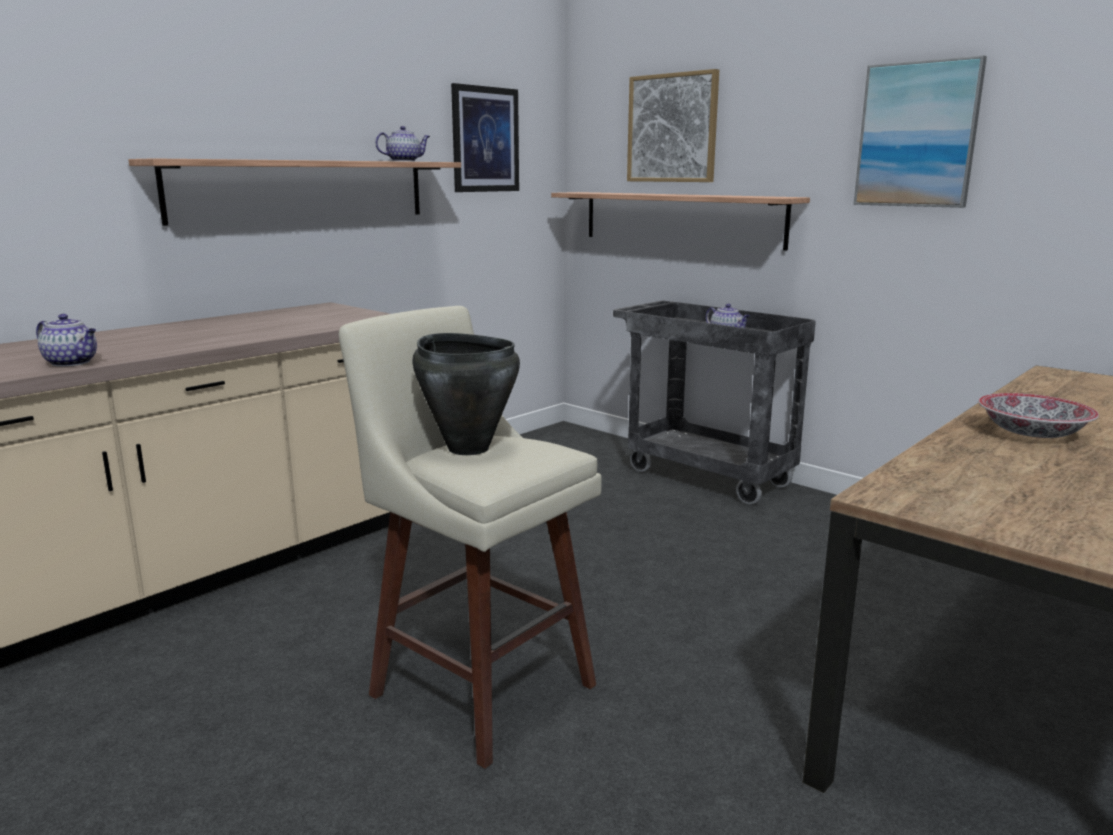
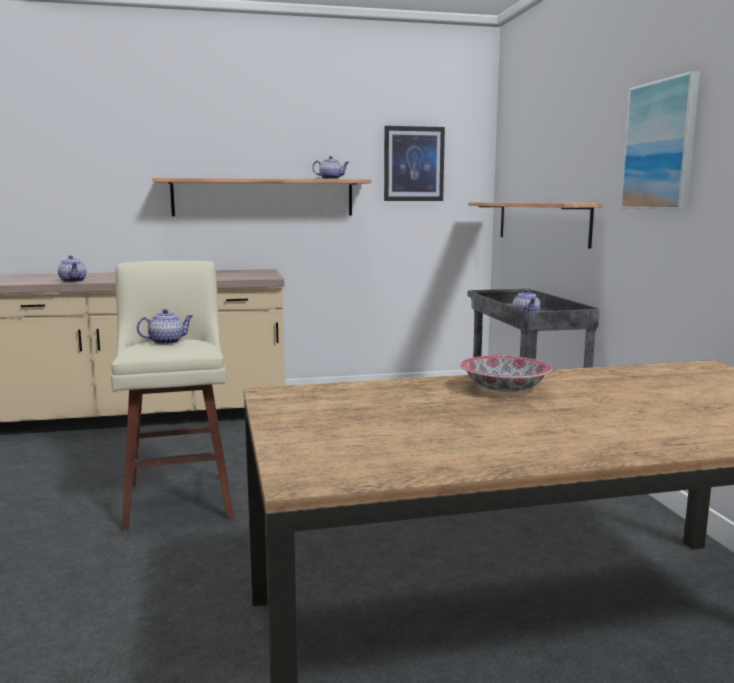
camera: 35 degrees right, 5 degrees down
(468, 448) = (167, 342): black cooking pot -> teapot
(672, 128) = (539, 150): picture -> none

